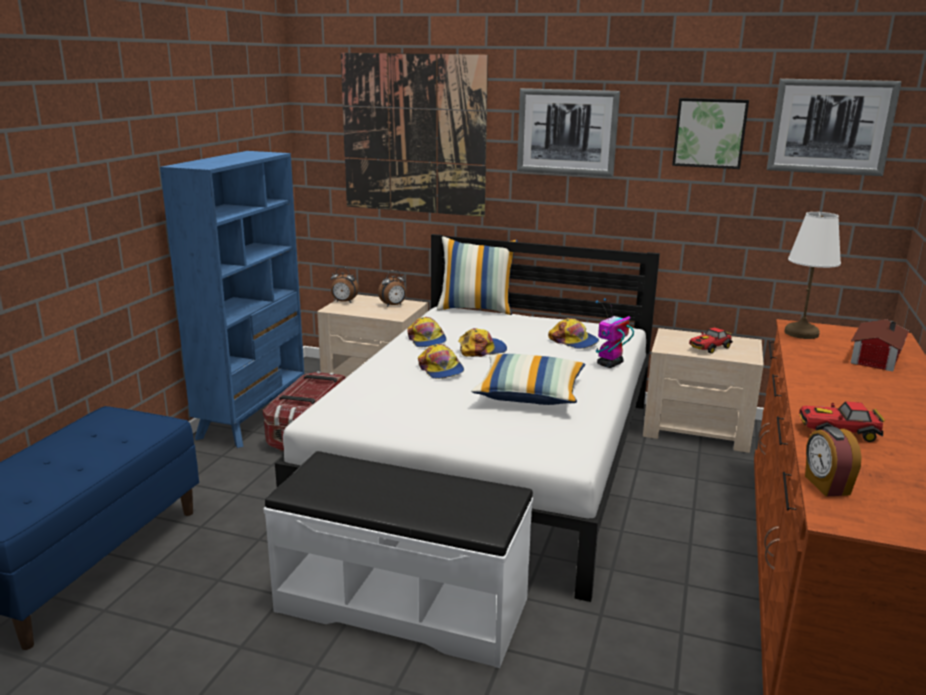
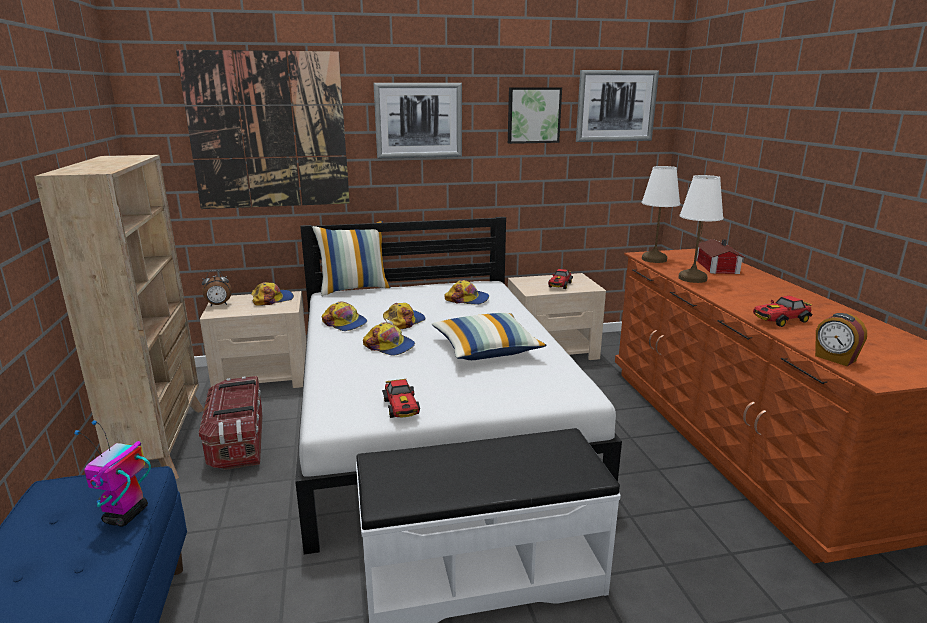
camera: 30 degrees left, 0 degrees up
(254, 417) = (163, 443): blue bookcase -> beige bookcase
(386, 425) = (401, 408): none -> toy car
(393, 305) = (272, 299): alarm clock -> cap
(609, 364) = (513, 311): toy robot -> toy robot (125, 516)
(810, 364) = (692, 278): none -> white table lamp

